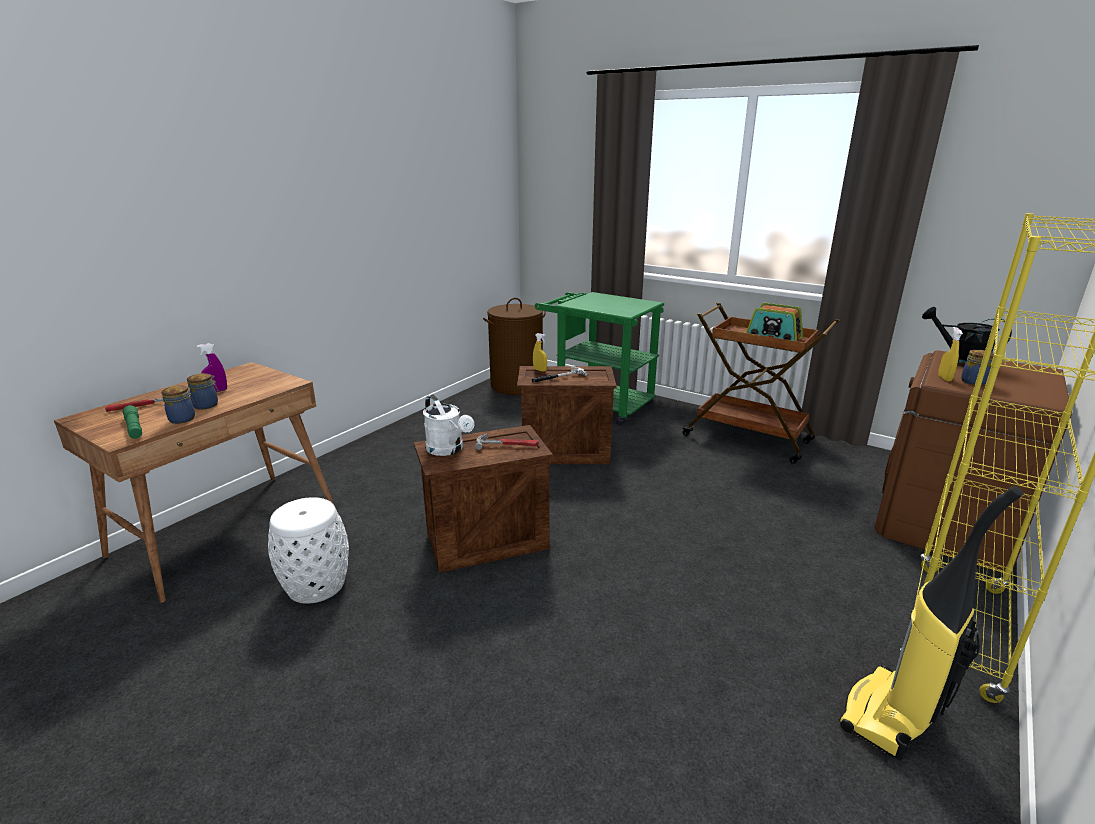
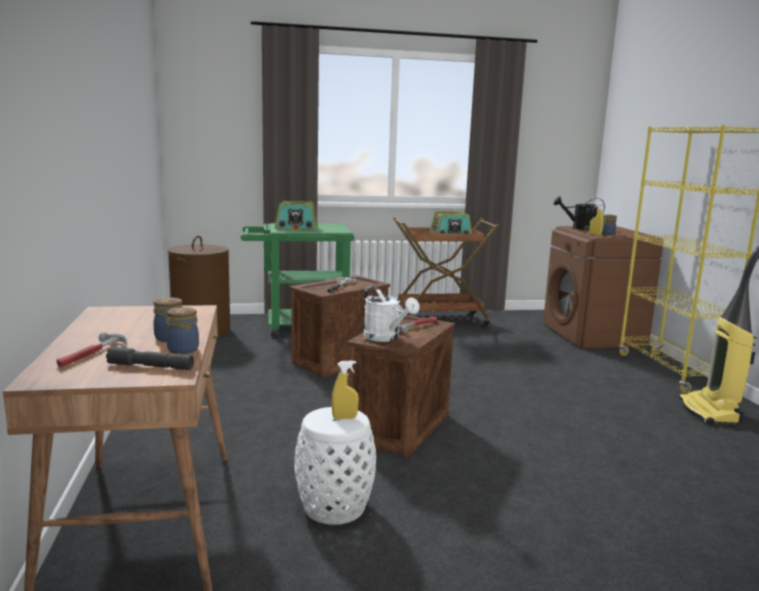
camera: 45 degrees left, 10 degrees down
(134, 427) = (150, 367): green flashlight -> grey flashlight
(216, 391) = (138, 329): purple spray bottle -> none
(448, 450) = (386, 338): white watering can -> white watering can turned 45 degrees clockwise
(540, 370) = (312, 285): yellow spray bottle -> yellow spray bottle (344, 418)
(593, 303) = (296, 228): none -> radio

